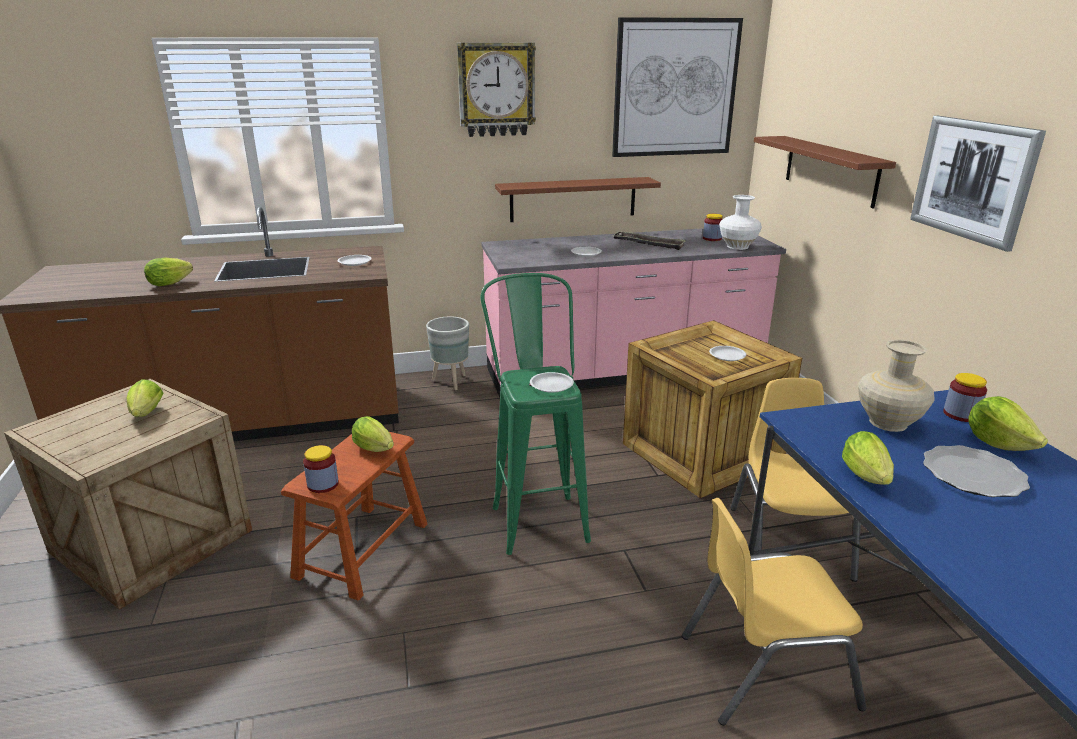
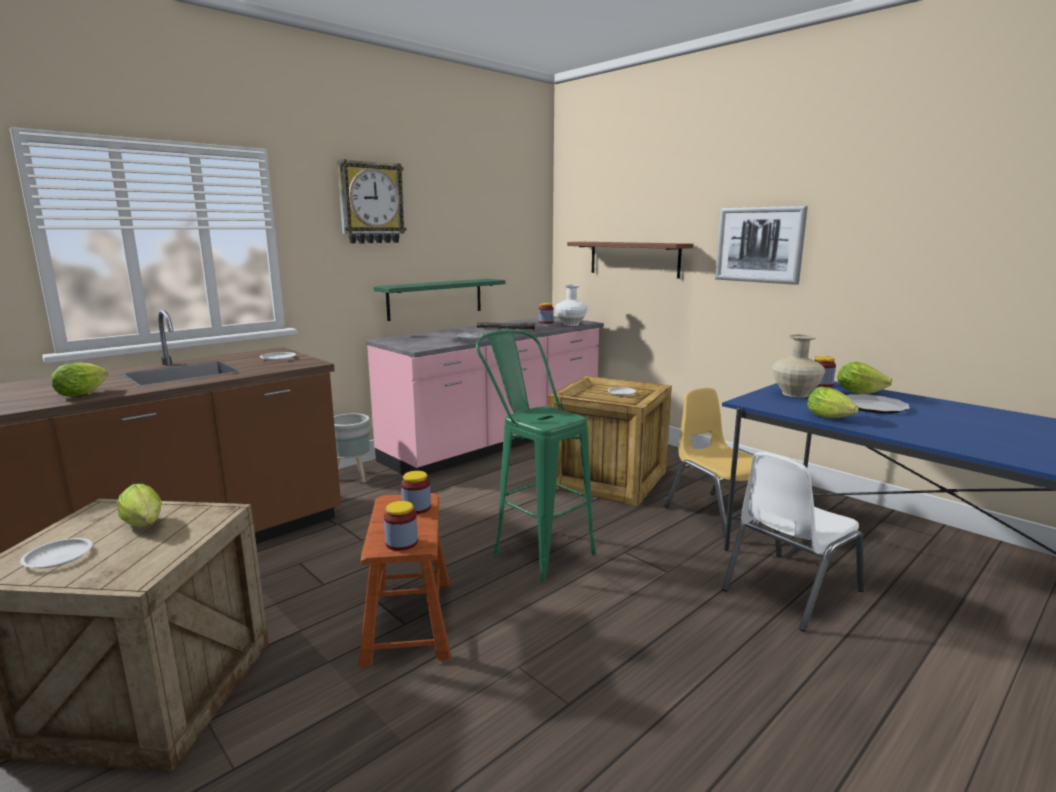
camera: 30 degrees left, 10 degrees down
(376, 450) = (416, 508): lettuce -> jar
(551, 385) = (557, 416): white plate -> white plate (58, 557)
(573, 199) = (435, 298): brown shelf -> green shelf
(675, 88) = (500, 208): picture -> none
(765, 669) = (789, 590): yellow chair -> white chair

